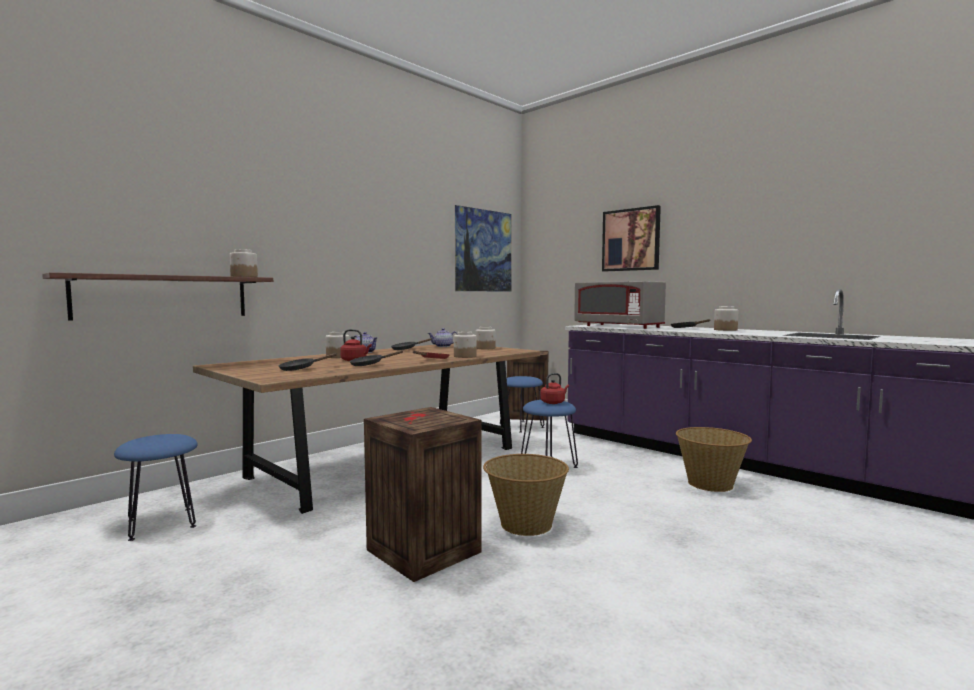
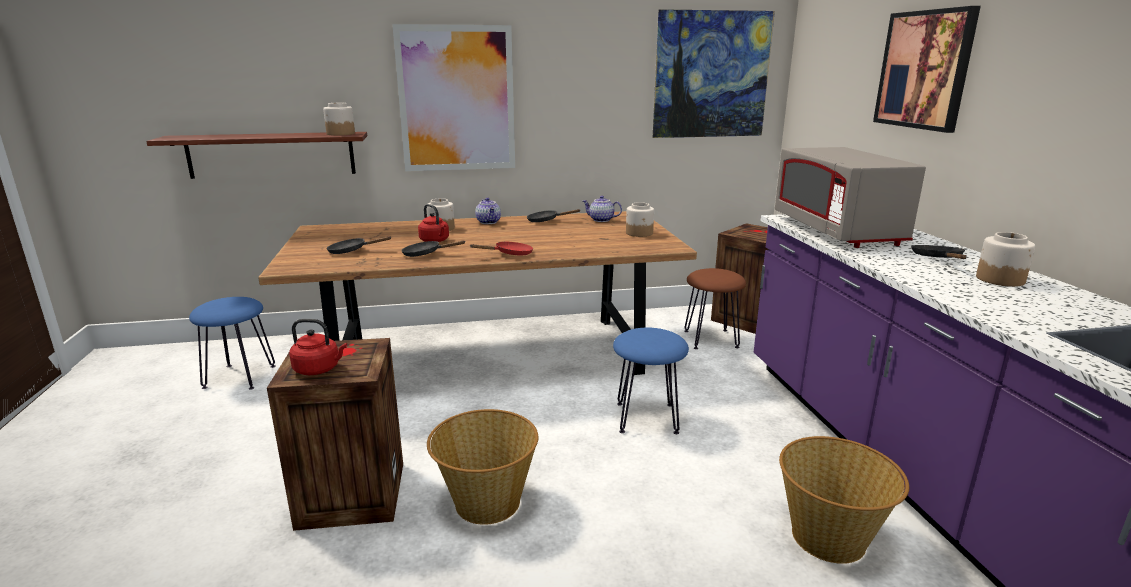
camera: 35 degrees right, 15 degrees up
(329, 255) = (457, 99): none -> picture
(465, 356) = (563, 252): jar -> none
(522, 426) = (711, 339): blue stool -> brown stool
(553, 402) = (653, 340): red kettle -> red kettle (319, 369)

